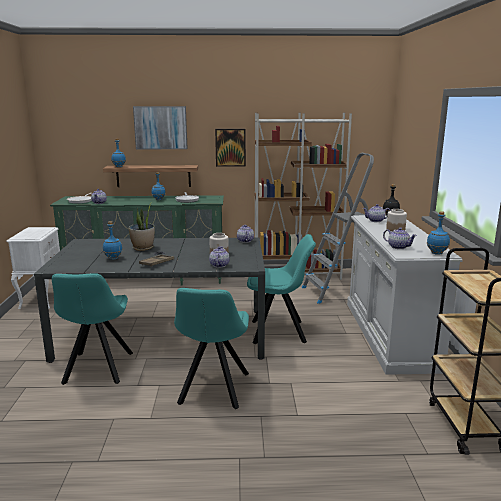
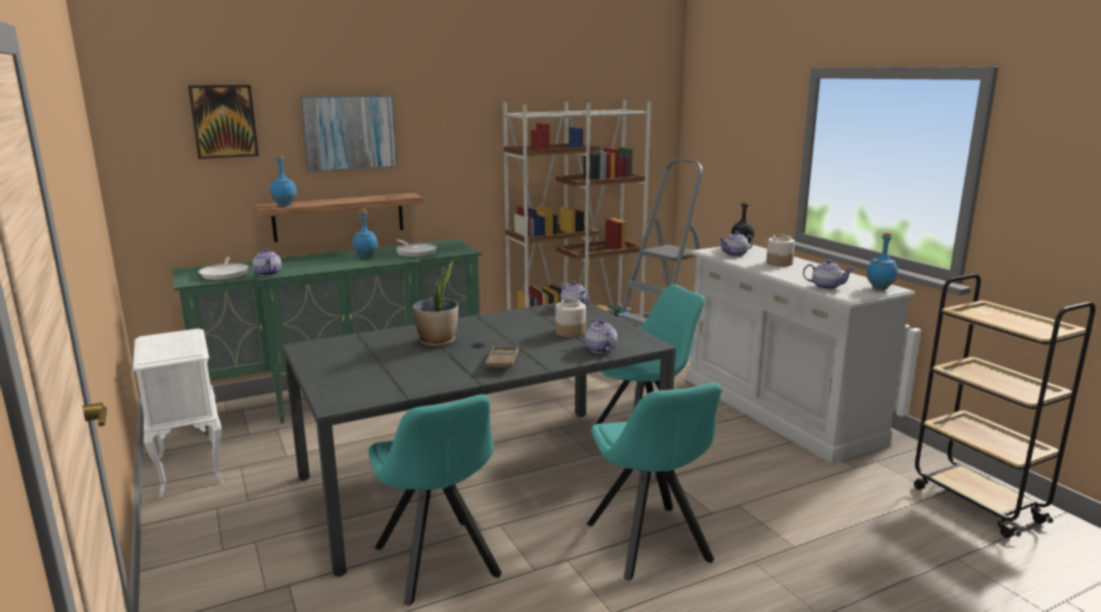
camera: 25 degrees left, 0 degrees up
(113, 258) = (418, 366): blue bottle -> none
(230, 147) = (464, 160): picture -> picture (224, 121)

